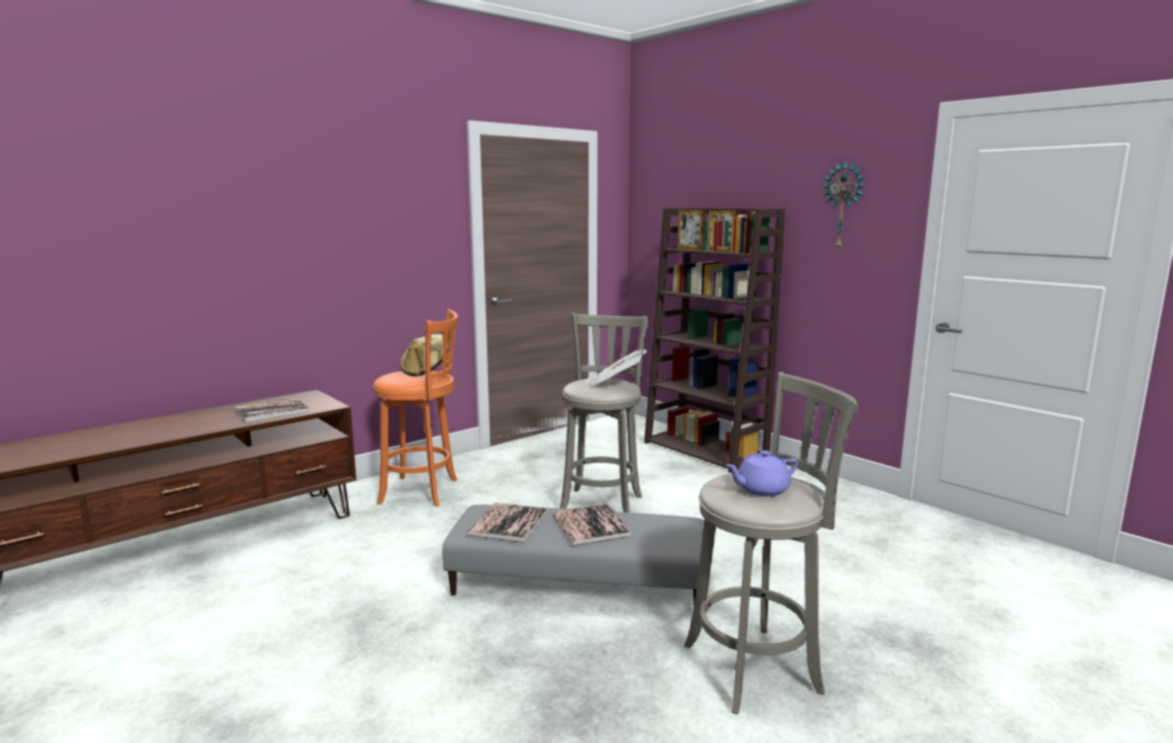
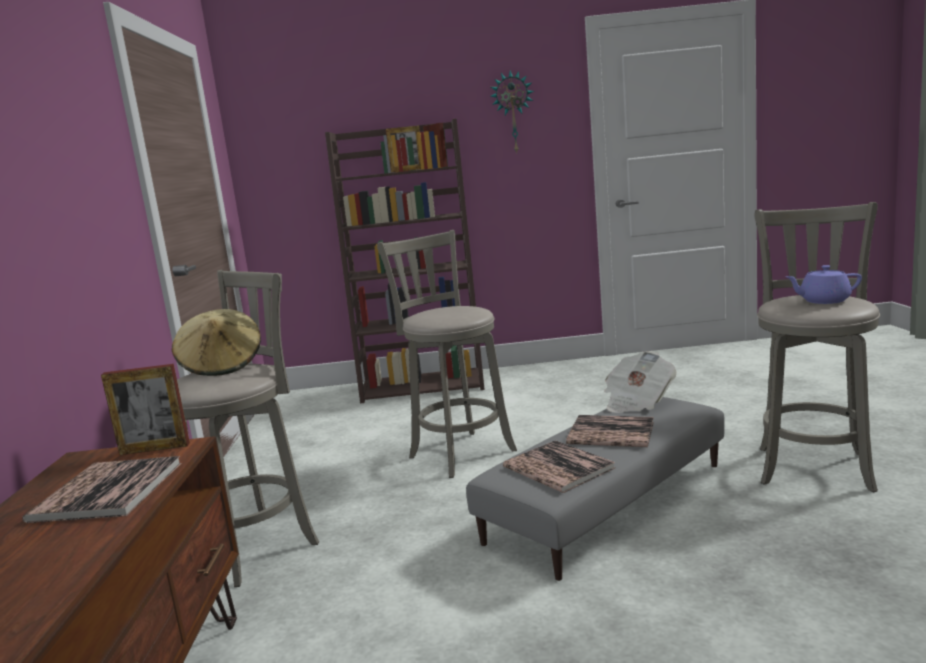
camera: 50 degrees left, 0 degrees up
(423, 492) = (259, 545): orange stool -> grey stool
(614, 383) = (458, 308): newspaper -> newspaper (637, 402)
(690, 249) = (365, 175): picture frame -> picture frame (155, 449)
(761, 490) = (823, 301): purple teapot -> purple teapot turned 75 degrees clockwise

